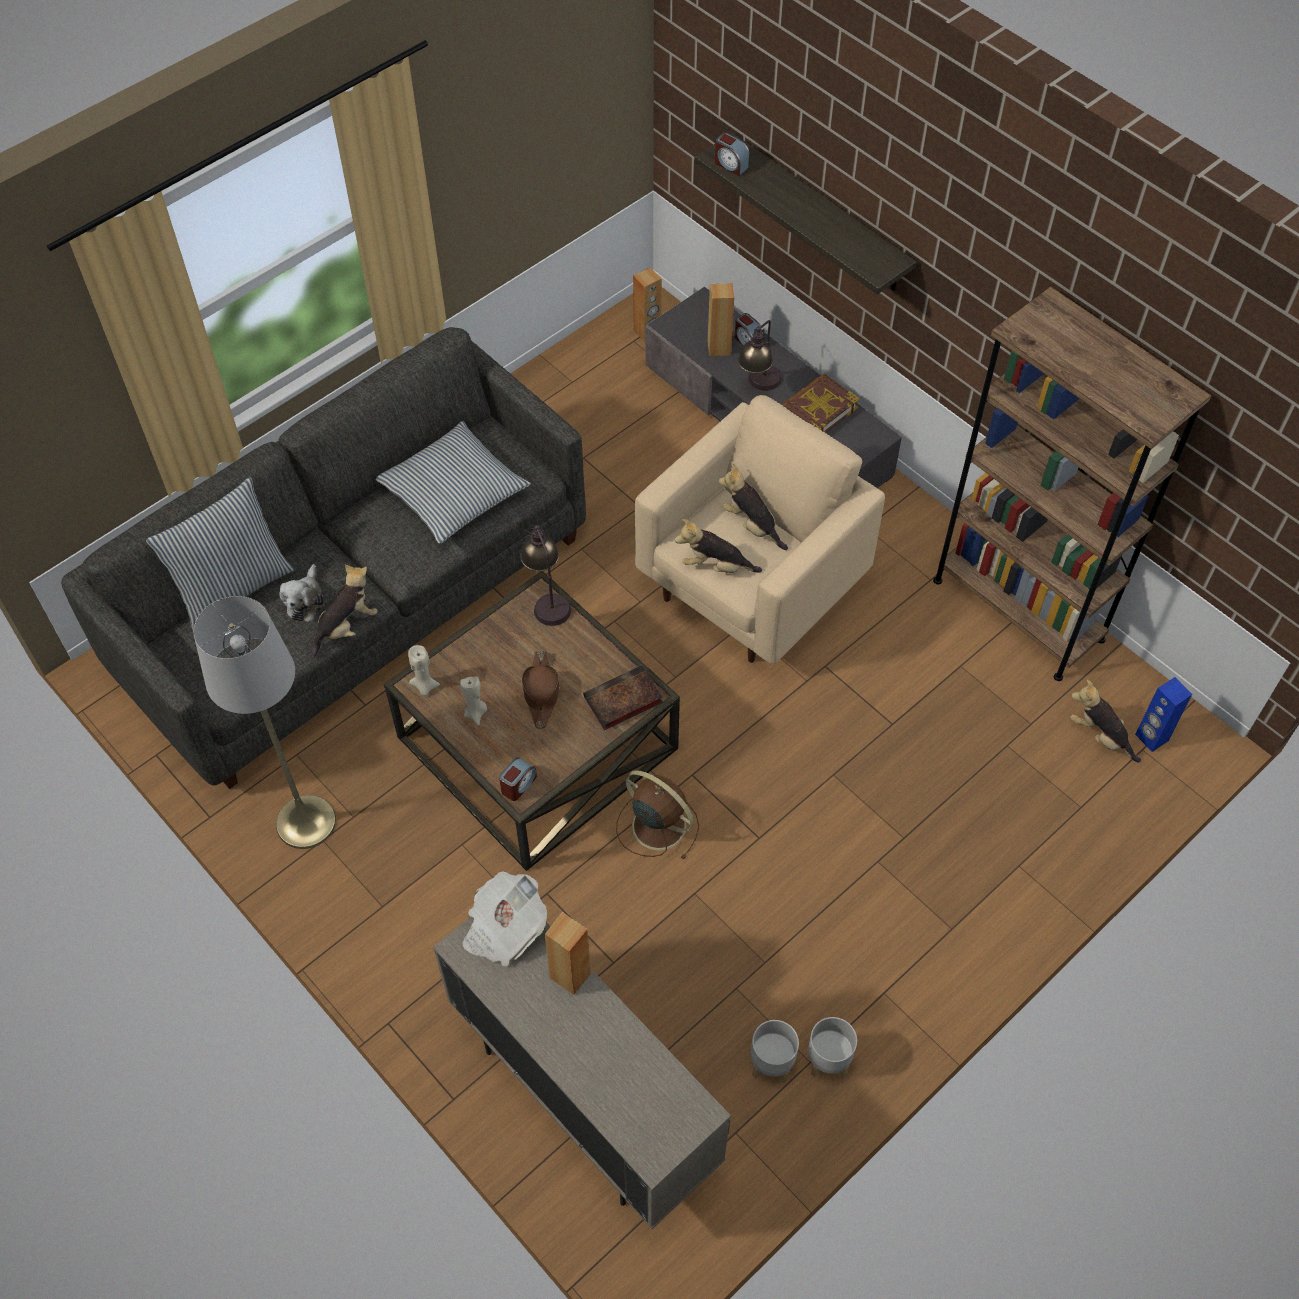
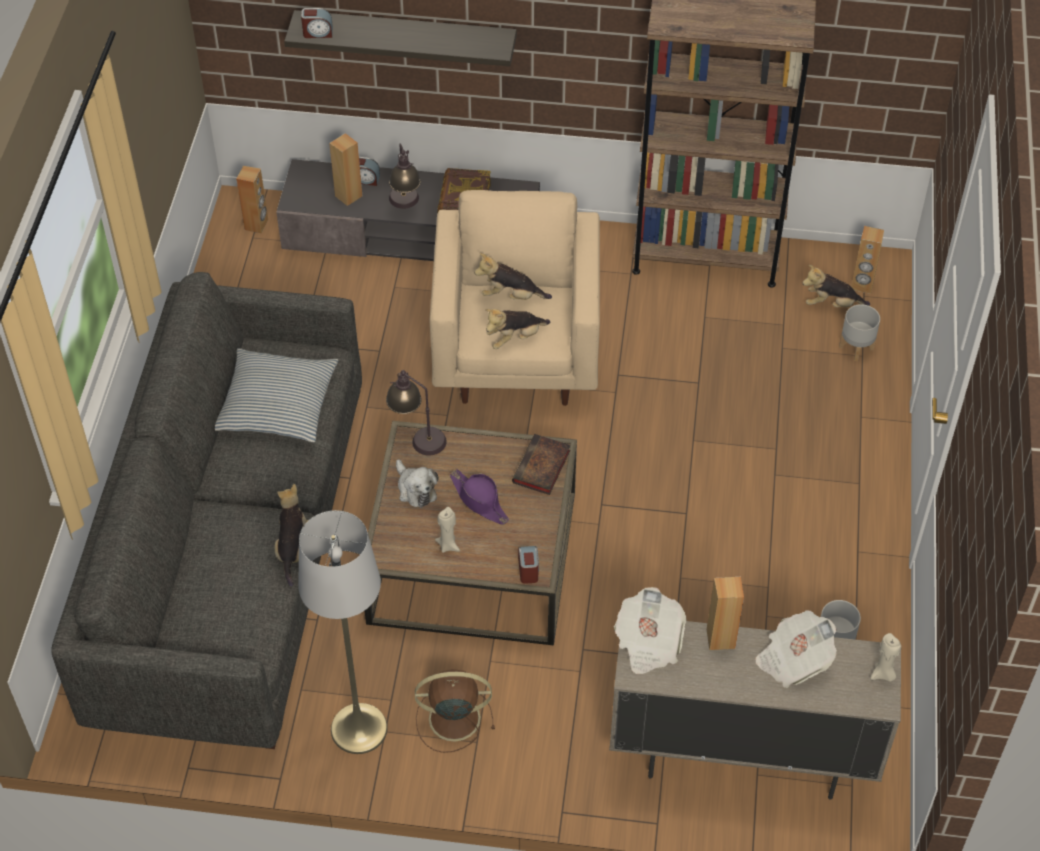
camera: 40 degrees left, 5 degrees down
(233, 587) = (175, 580): pillow -> none
(305, 601) = (244, 551): plush toy -> plush toy (415, 489)
(424, 686) = (391, 553): beige candle -> beige candle (883, 674)
(541, 692) = (479, 500): brown hat -> purple hat
(615, 1048) = (793, 659): none -> newspaper
(656, 824) = (611, 552): brown fan -> brown fan (452, 718)
(828, 1060) = (865, 616): grey planter -> grey planter (855, 347)
(1151, 738) = (862, 285): blue speaker -> brown speaker

